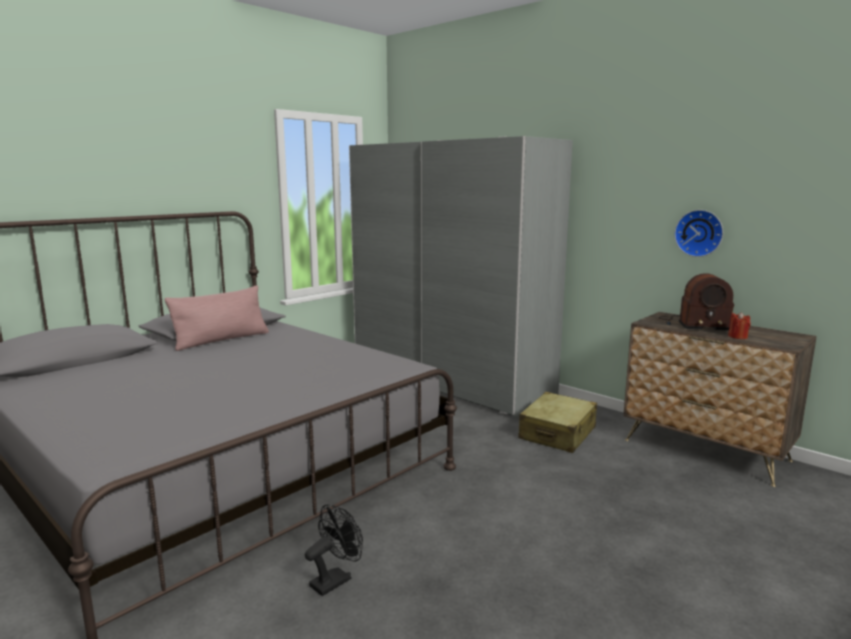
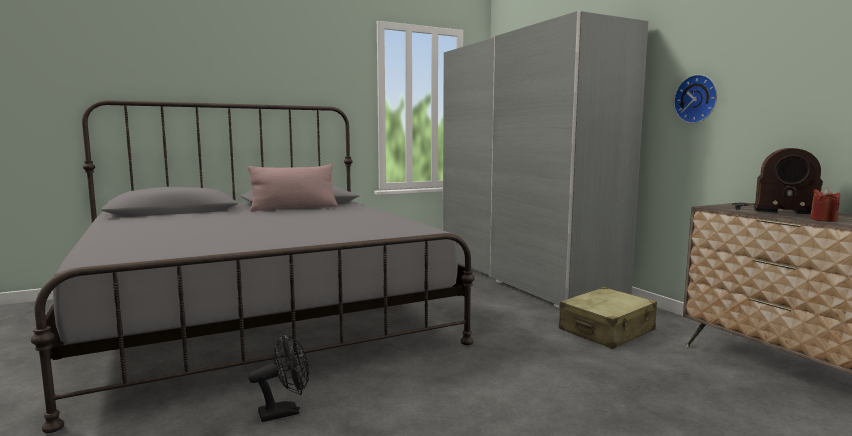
camera: 20 degrees right, 5 degrees down
(699, 233) = (789, 105): wall clock -> wall clock (697, 99)

